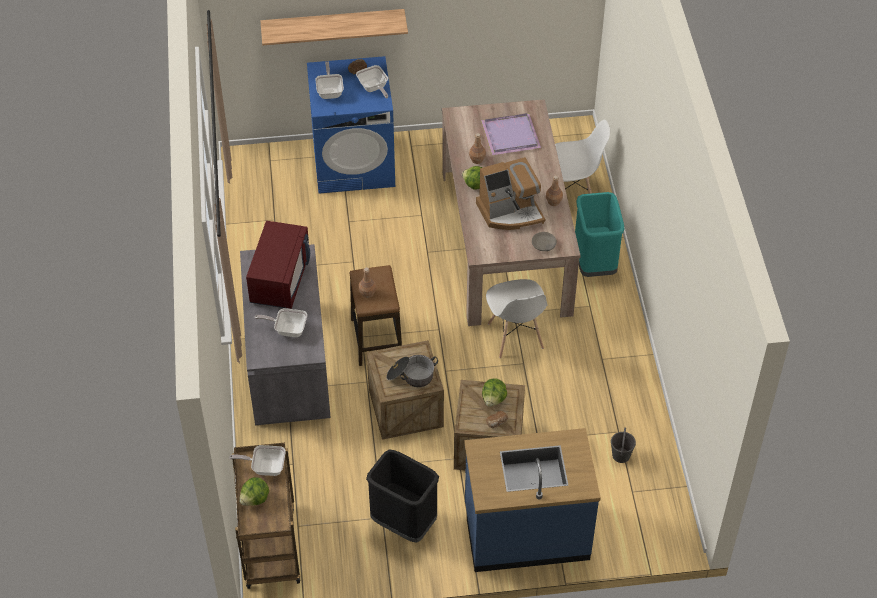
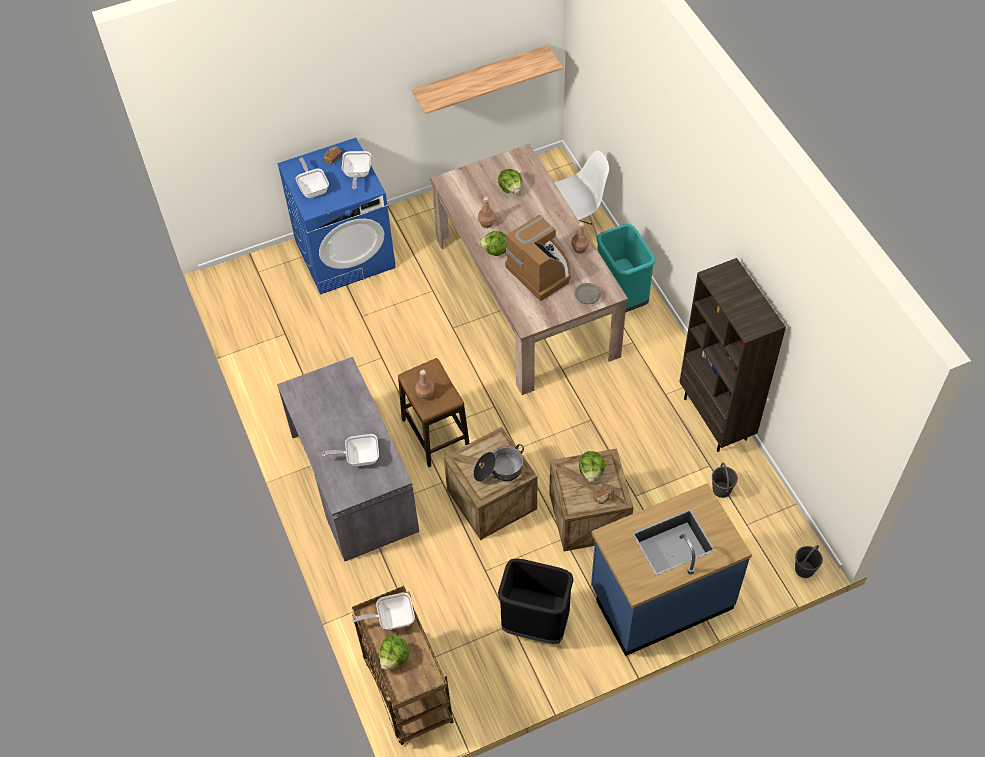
camera: 15 degrees left, 5 degrees up
(280, 279) = (330, 404): red microwave -> none
(333, 25) = (298, 118): shelf -> shelf (480, 77)
(373, 88) = (357, 174): frying pan -> frying pan turned 45 degrees clockwise
(510, 212) = (541, 270): coffee machine -> coffee machine turned 90 degrees counterclockwise
(511, 134) = (511, 188): purple tray -> lettuce
(515, 337) = (572, 394): white chair -> none
(641, 393) = (716, 419): none -> brown bookcase
(670, 545) = (804, 569): none -> grey bucket

